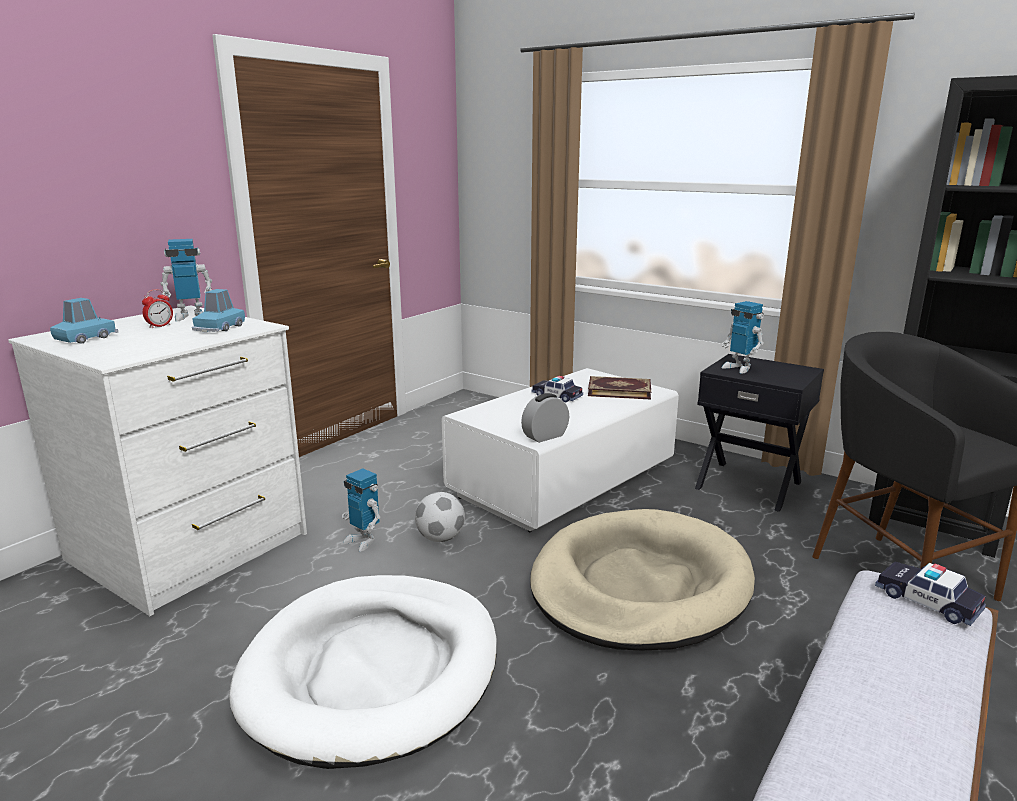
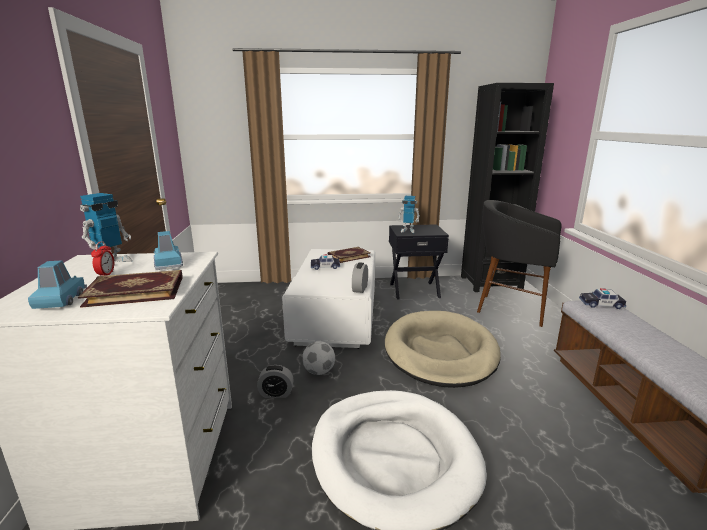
camera: 40 degrees left, 0 degrees up
(139, 344) = (136, 290): none -> book
(363, 541) = (276, 394): toy robot -> alarm clock

